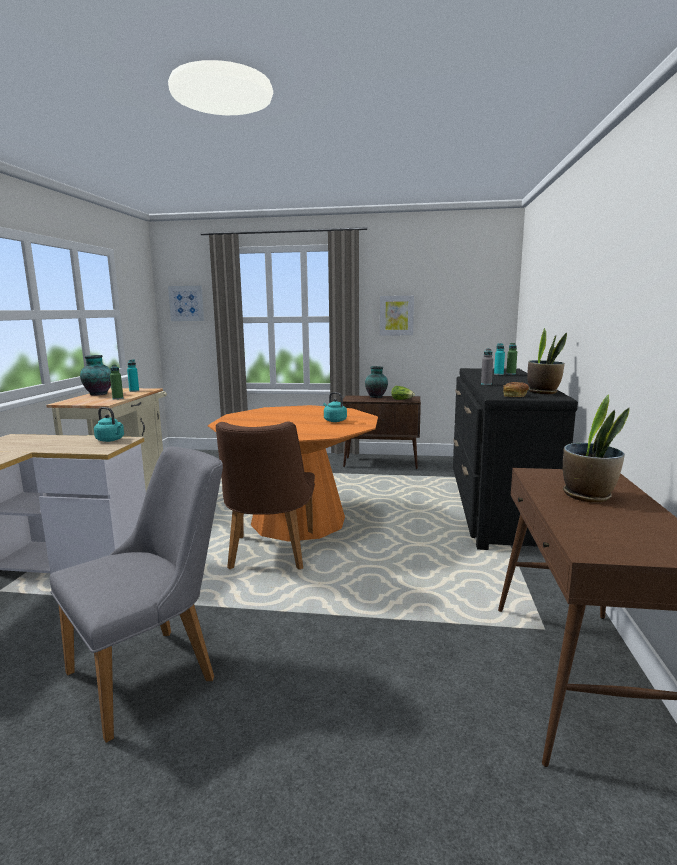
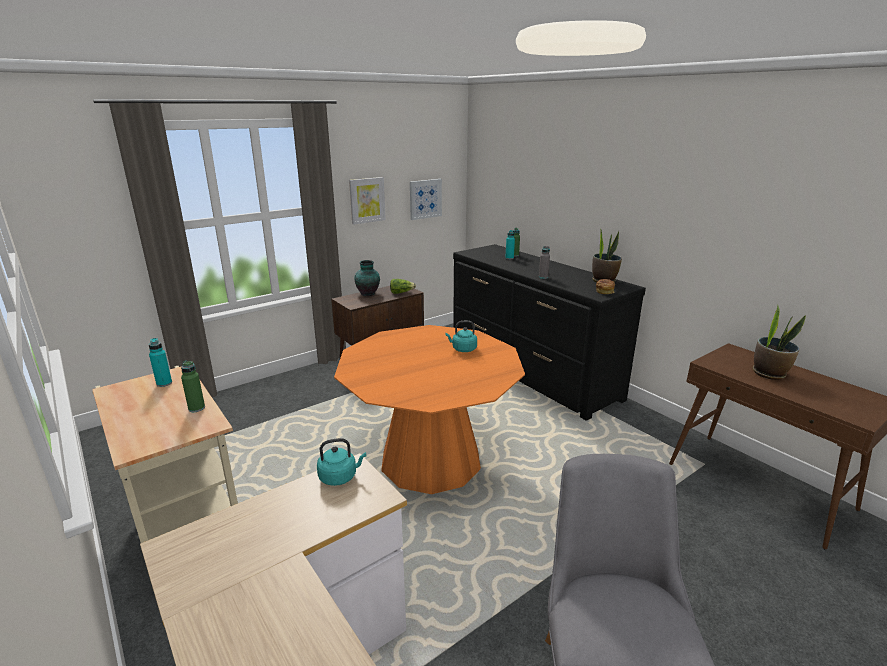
camera: 45 degrees left, 10 degrees up
(98, 394) = (127, 410): vase -> none
(186, 303) = (73, 211): picture -> picture (425, 199)
(268, 557) = (477, 512): brown chair -> none

